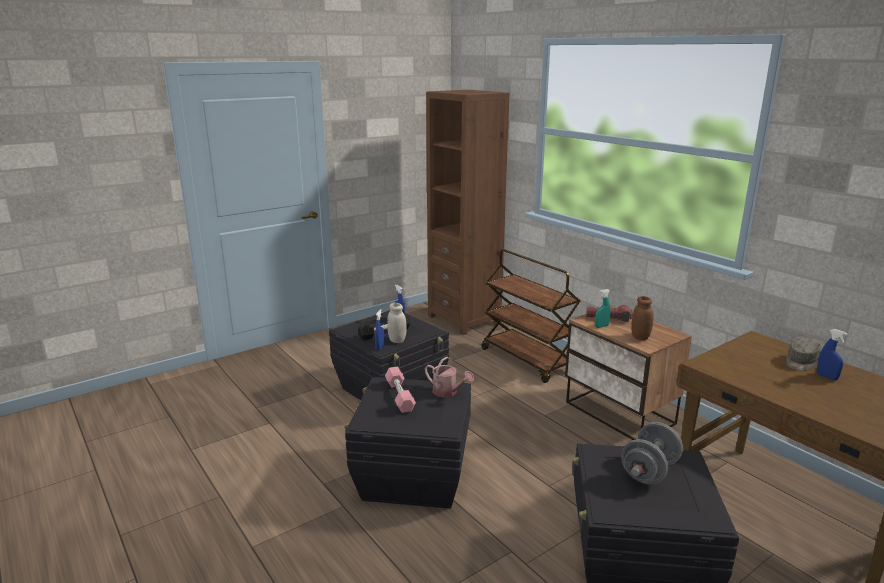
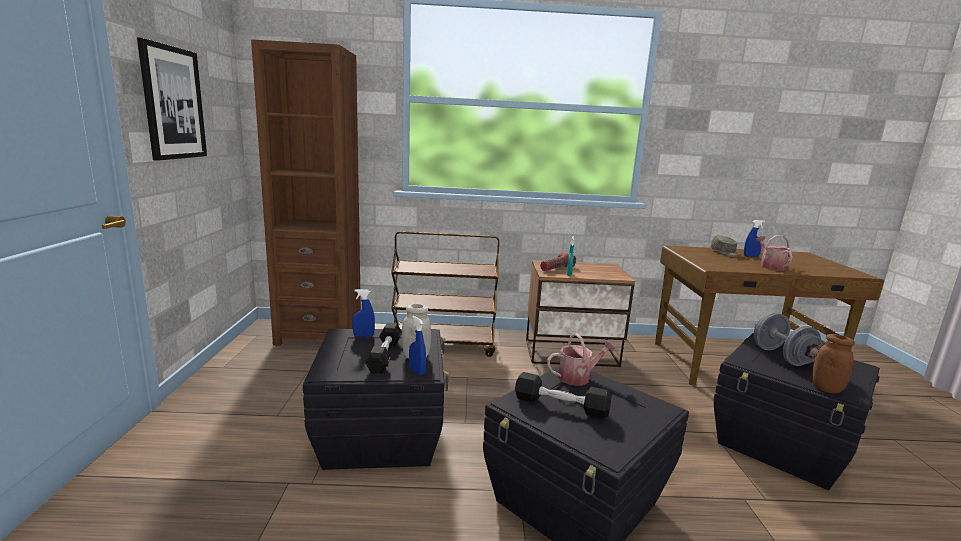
camera: 55 degrees left, 5 degrees down
(372, 140) = (173, 103): none -> picture
(400, 396) = (561, 405): pink dumbbell -> black dumbbell
(640, 337) = (603, 273): brown jar -> brown jar (826, 389)
(796, 391) = (770, 266): none -> watering can

